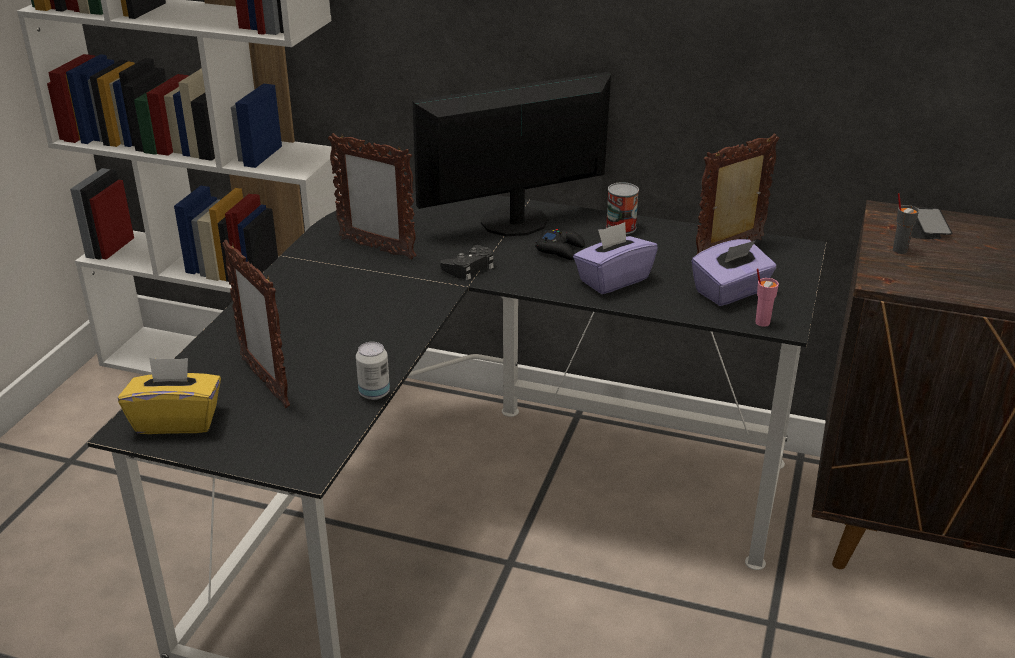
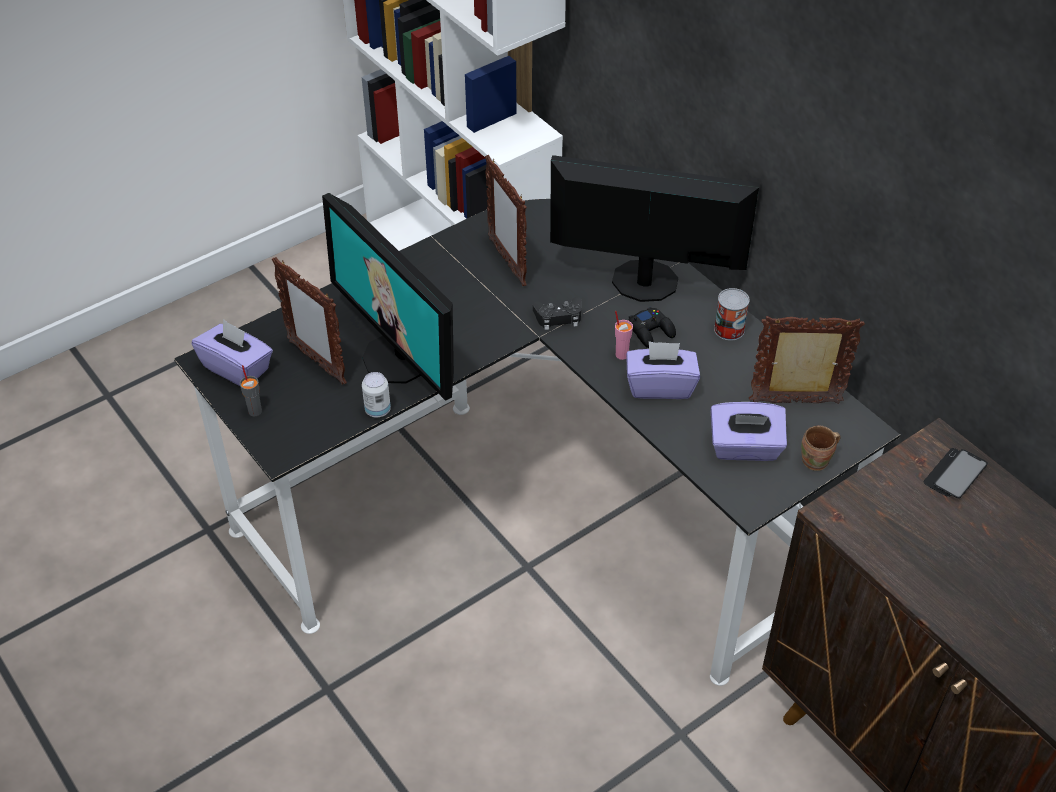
camera: 35 degrees right, 15 degrees up
(177, 420) = (237, 368): yellow tissue box -> purple tissue box
(265, 382) = (316, 362): picture frame -> picture frame turned 45 degrees counterclockwise
(349, 349) = (397, 358): none -> monitor
(762, 322) = (734, 493): pink cup -> pink cup (621, 354)
(794, 279) = (817, 462): none -> brown mug
(899, 250) = (891, 490): grey cup -> grey cup (255, 411)

